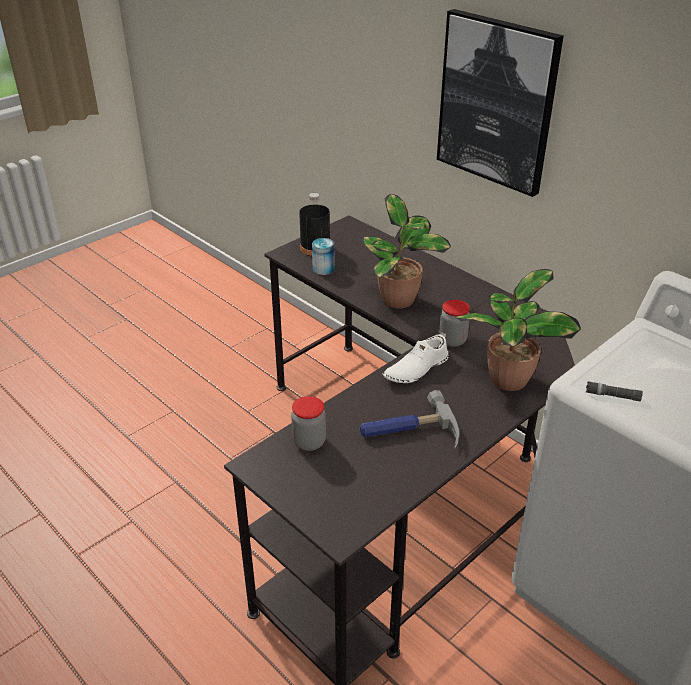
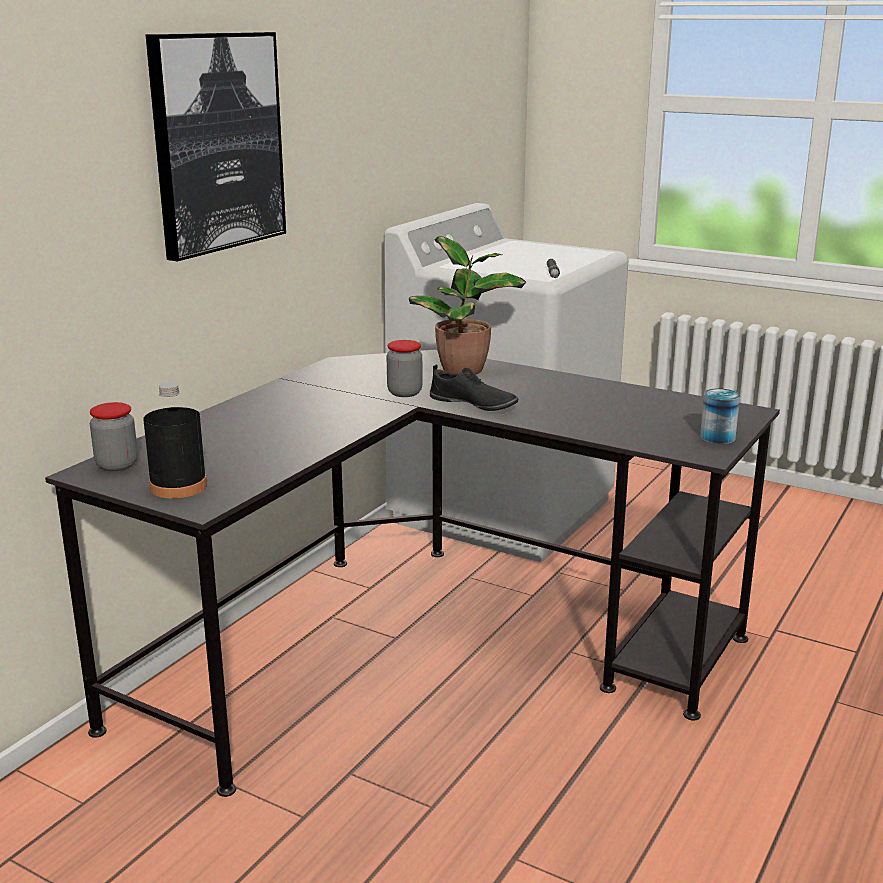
camera: 105 degrees left, 15 degrees down
(309, 442) = (644, 436): jar -> jar (117, 465)
(323, 269) = (250, 472): can -> can (717, 437)
(400, 301) = (327, 421): potted plant -> none
(408, 431) = (583, 399): hammer -> none
(416, 369) = (473, 404): white shoe -> black shoe

